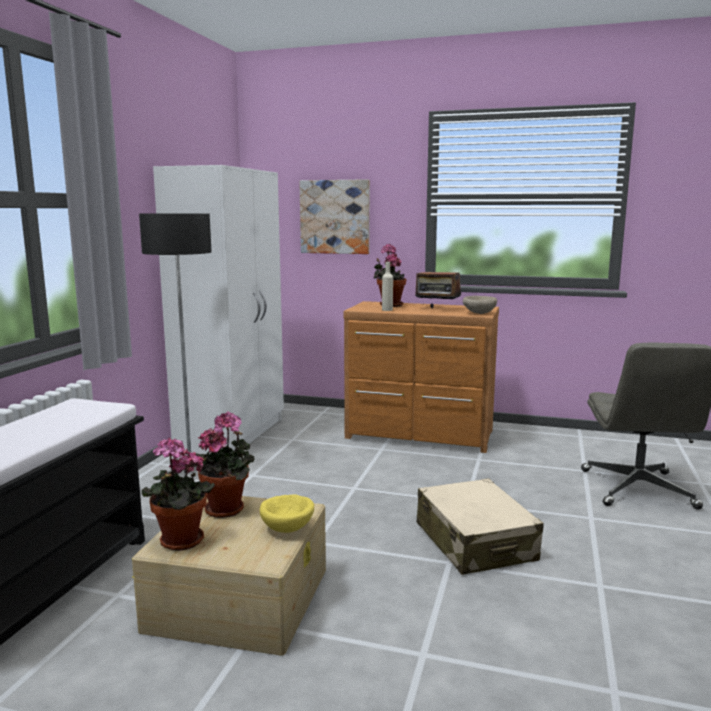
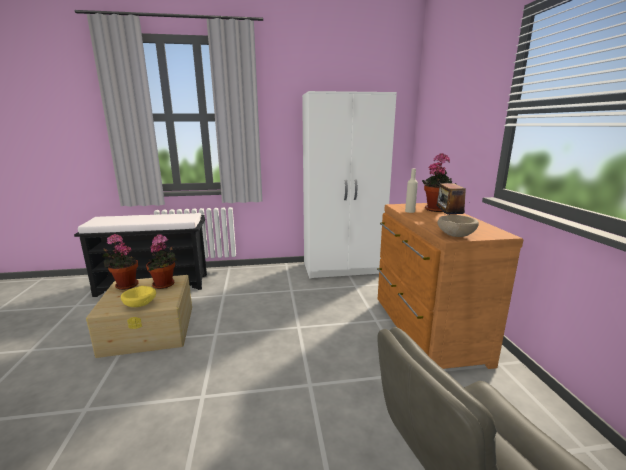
camera: 65 degrees right, 5 degrees up
(190, 477) = (276, 276): floor lamp -> none
(335, 217) = (452, 127): picture -> none
(475, 542) = (238, 404): beige suitcase -> none

